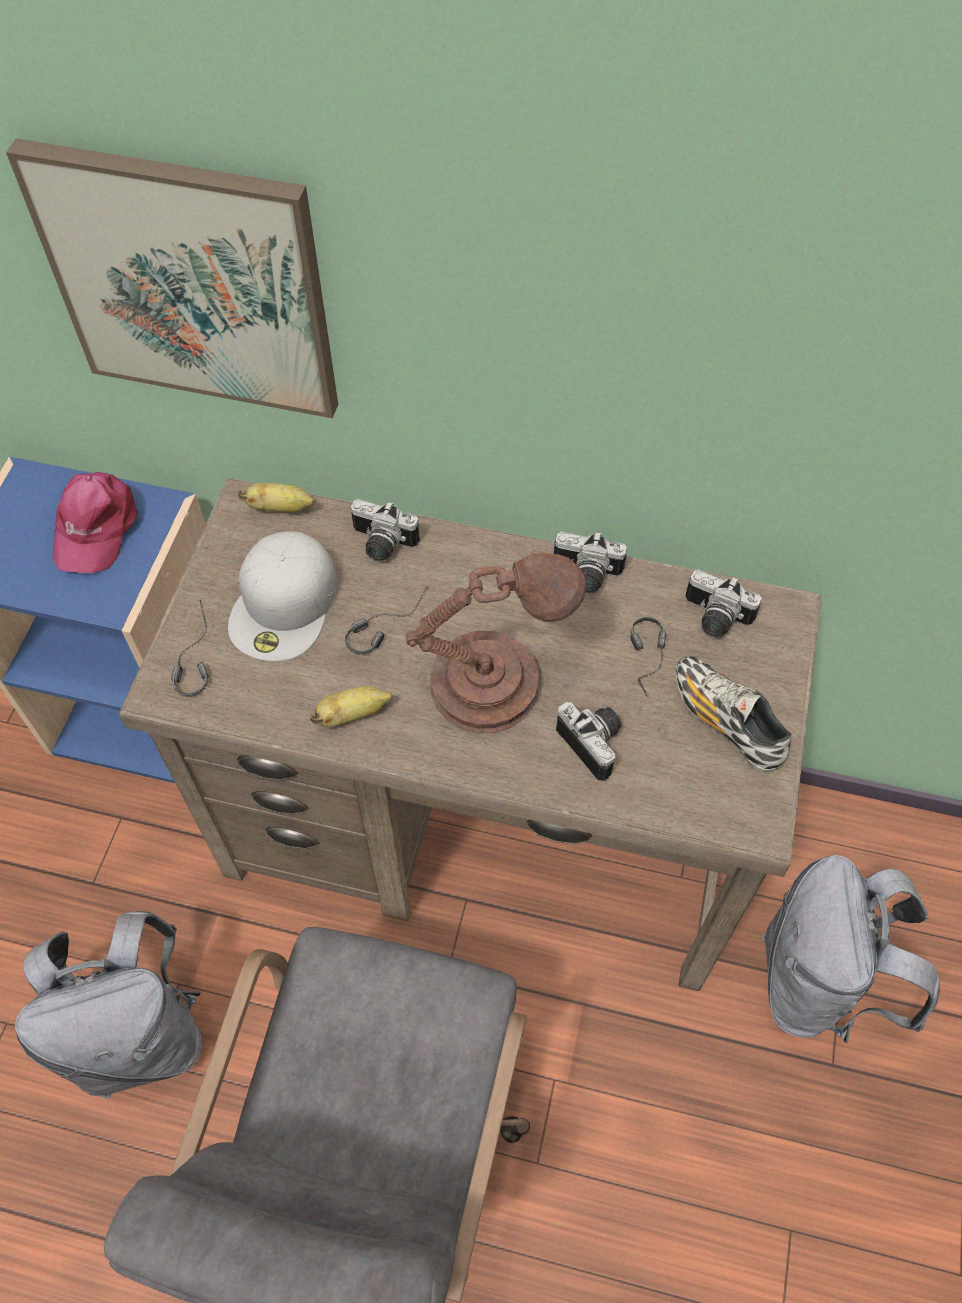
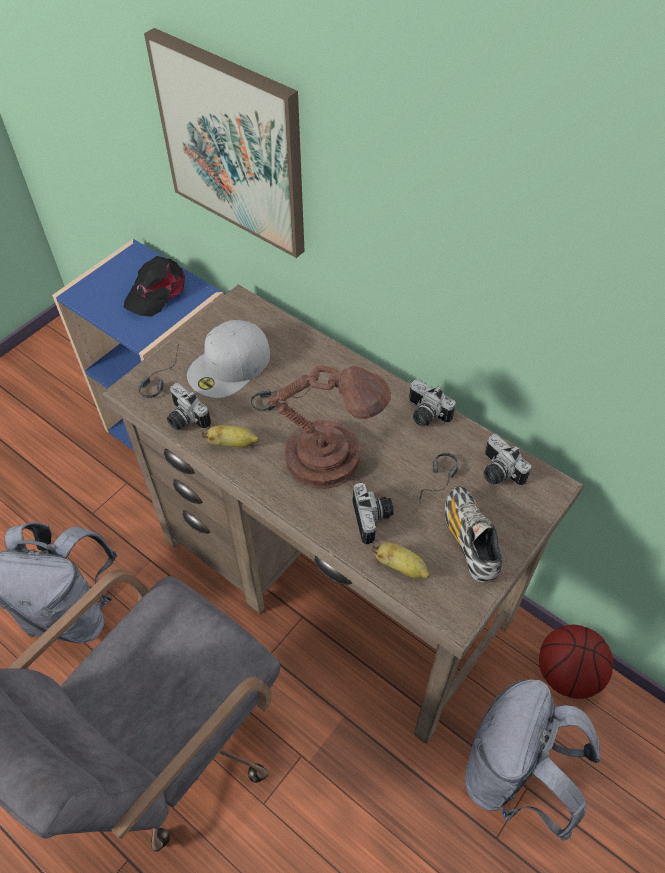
camera: 25 degrees right, 5 degrees down
(95, 527) = (157, 291): pink cap -> black cap
(281, 508) = (258, 311): banana -> banana (401, 567)
(381, 545) = (306, 352): camera -> camera (184, 419)
(823, 828) = (567, 674): none -> basketball

